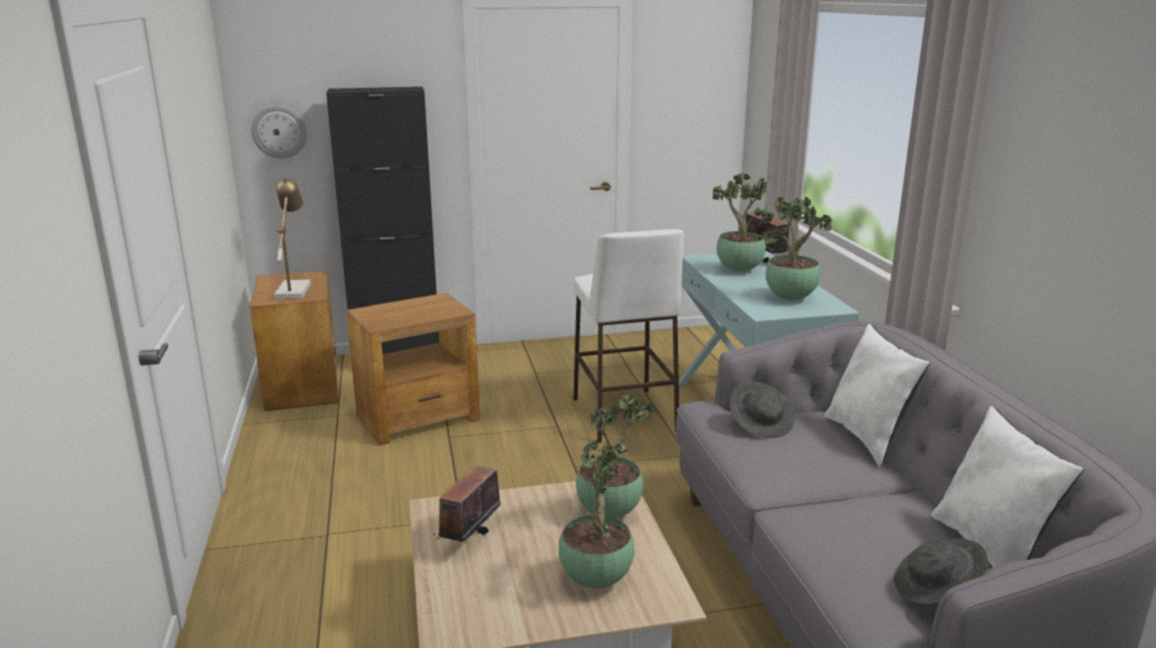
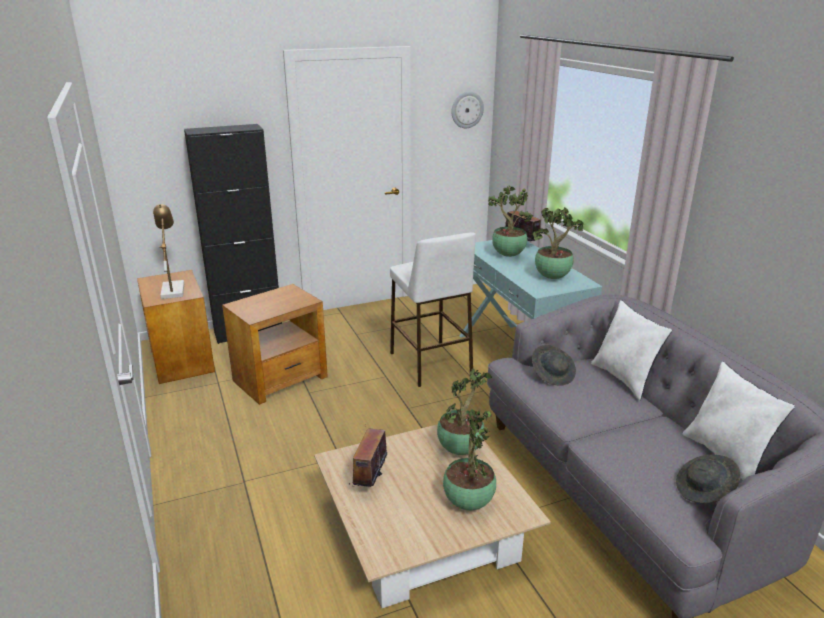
camera: 10 degrees left, 5 degrees up
(279, 131) = (145, 164): wall clock -> wall clock (467, 109)

